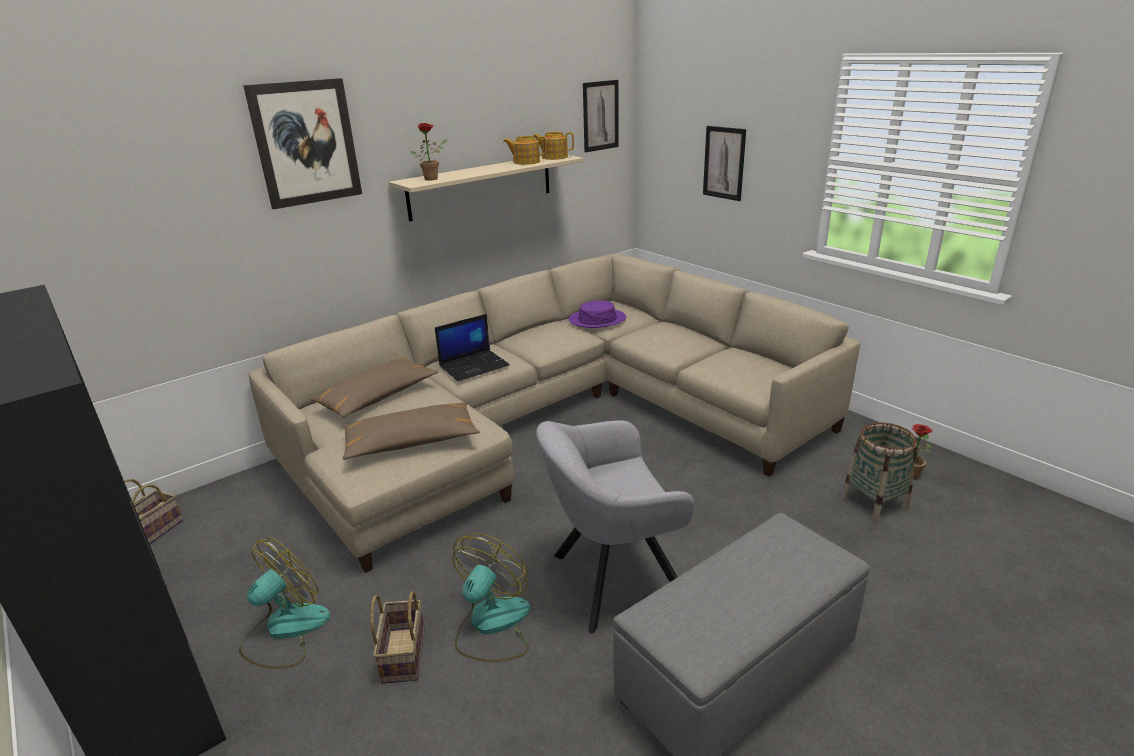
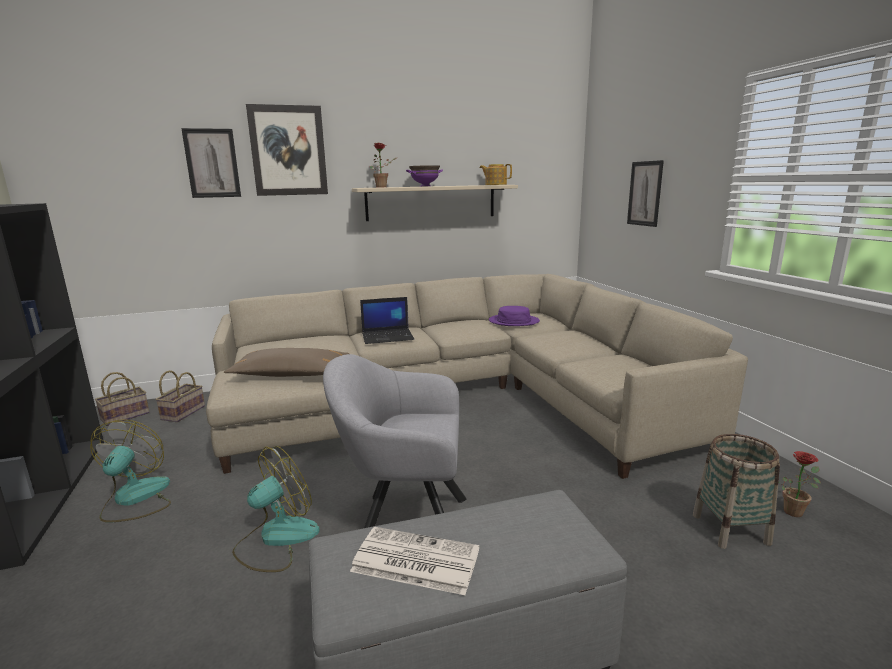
camera: 20 degrees right, 10 degrees down
(285, 630) = (135, 499): fan -> fan turned 60 degrees counterclockwise
(377, 397) = (299, 345): brown pillow -> none
(402, 653) = (193, 540): basket -> basket (183, 412)
(479, 170) = (425, 186): none -> purple bowl
(526, 162) = (468, 185): teapot -> none
(600, 116) = (547, 158): picture -> picture (212, 163)
(723, 610) = (414, 561): none -> newspaper

